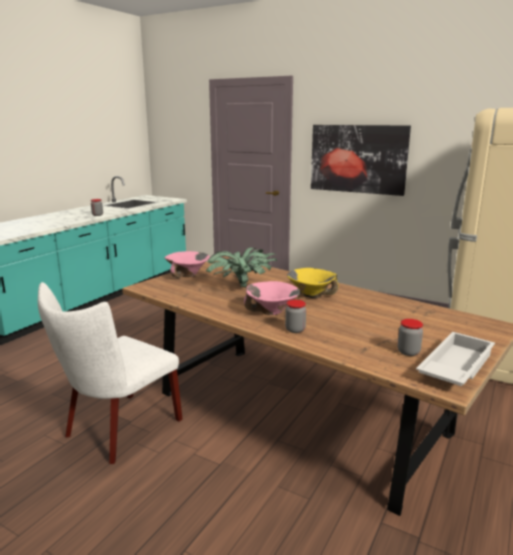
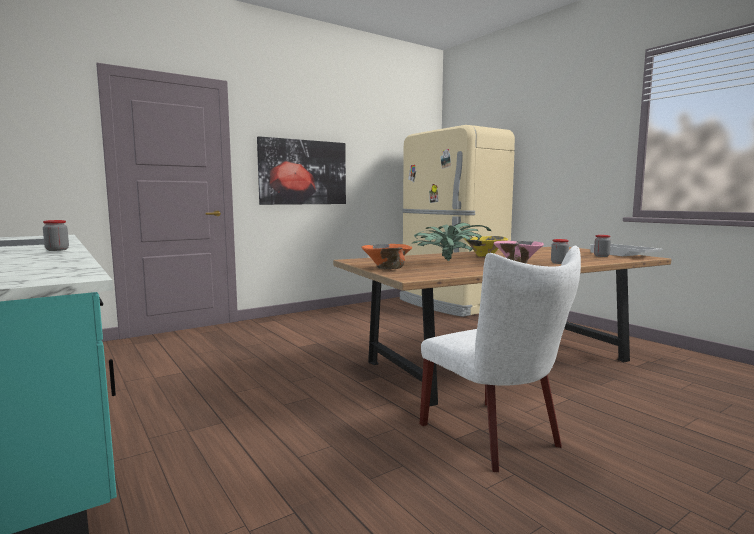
camera: 65 degrees left, 10 degrees down
(188, 275) = (387, 268): pink bowl -> orange bowl

